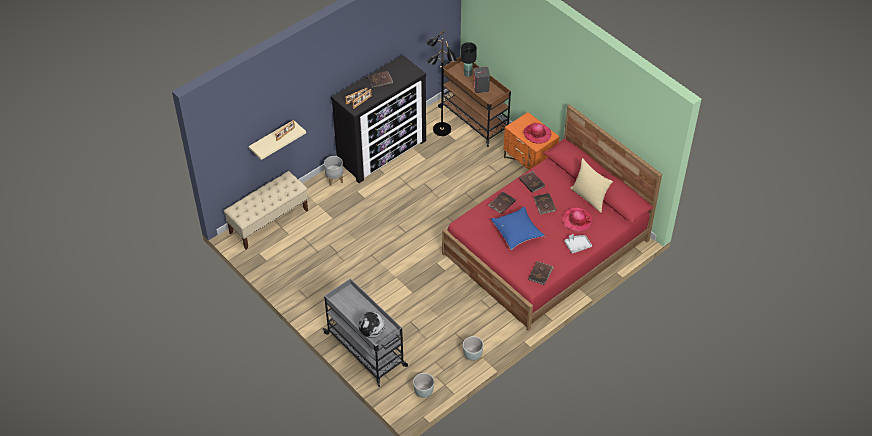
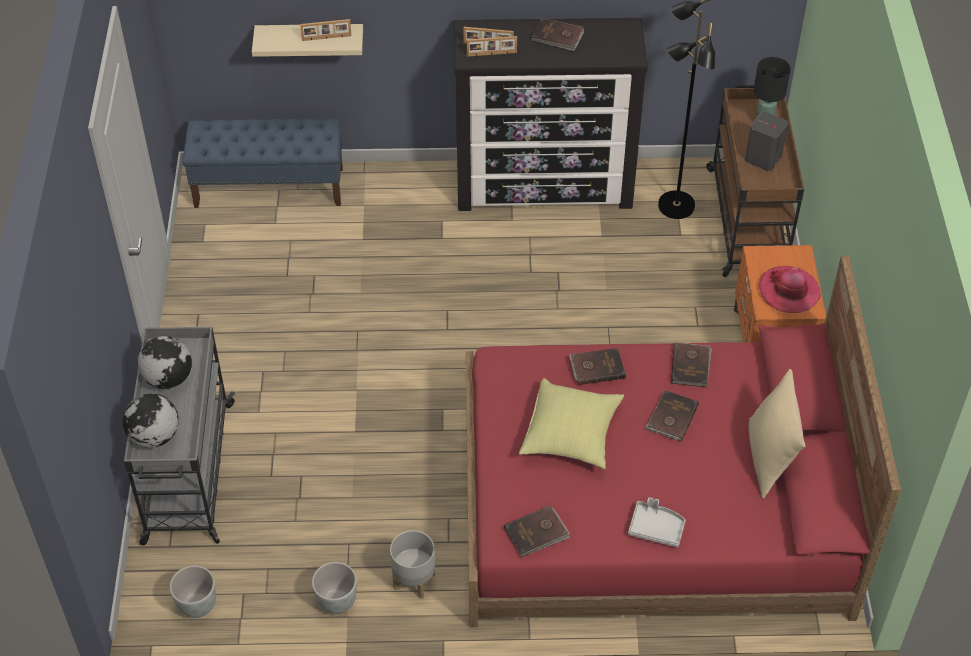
camera: 40 degrees right, 0 degrees up
(269, 221) = (269, 187): beige bench -> blue bench
(335, 179) = (429, 184): grey planter -> grey planter (414, 581)
(351, 309) = (168, 378): none -> globe
(517, 233) = (571, 436): blue pillow -> yellow pillow
(577, 220) = (702, 483): hat -> none

